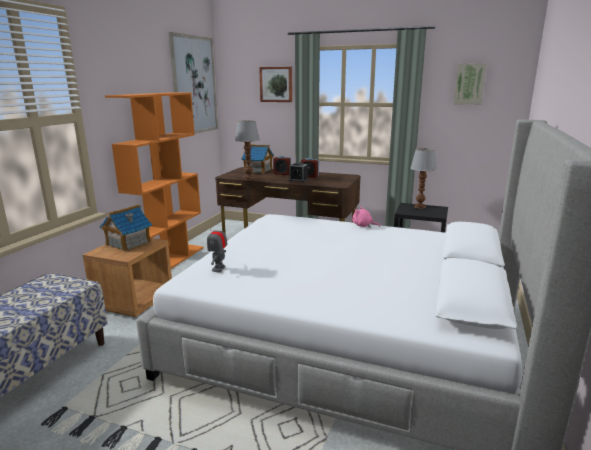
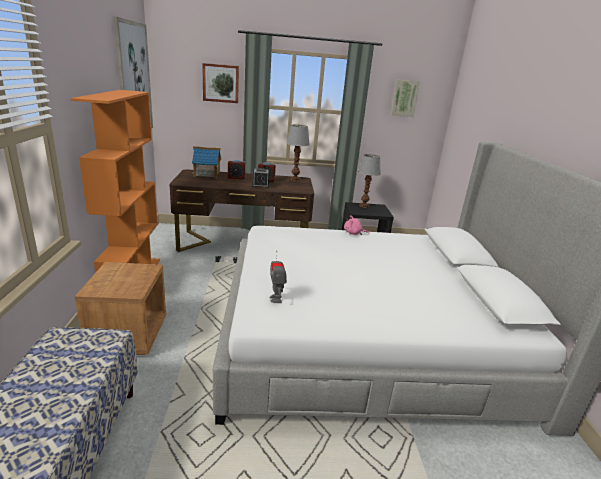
camera: 25 degrees left, 5 degrees up
(128, 243) = (120, 274): toy house -> none
(249, 178) = (208, 185): table lamp -> table lamp (295, 179)

